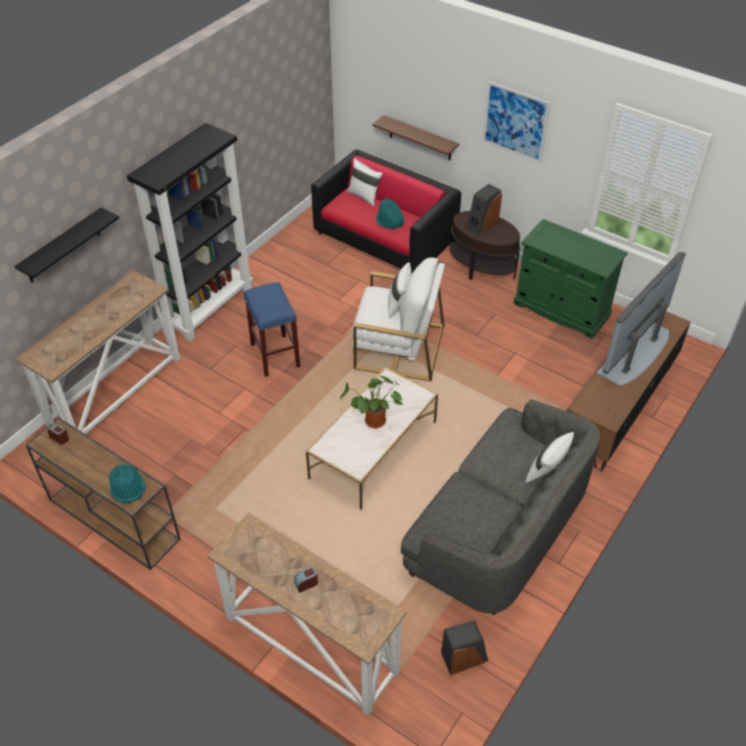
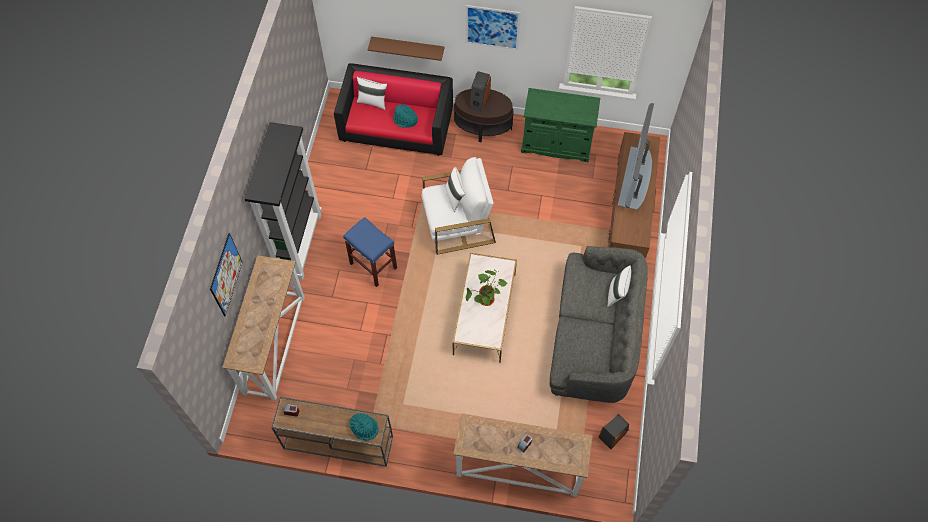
camera: 25 degrees left, 15 degrees up
(62, 246) = (226, 275): black shelf -> picture

